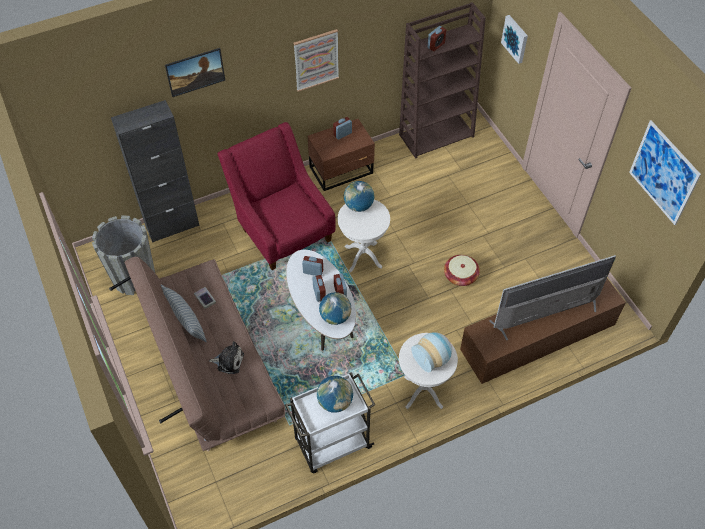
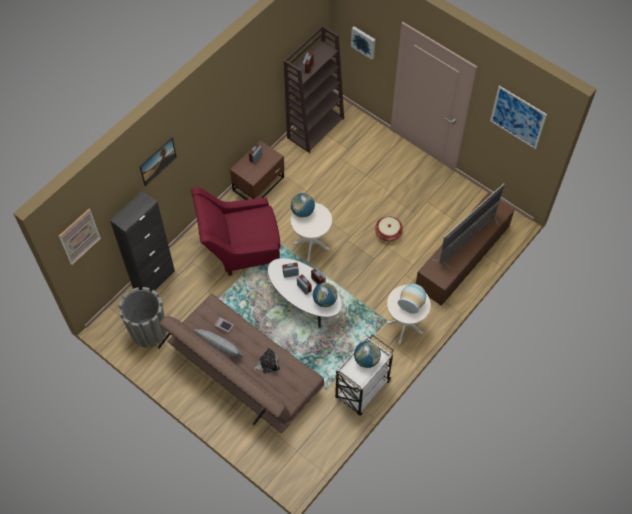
camera: 25 degrees left, 5 degrees up
(282, 229) = (240, 249): red armchair -> red armchair turned 45 degrees counterclockwise
(316, 60) = (230, 114): picture -> picture (79, 236)

